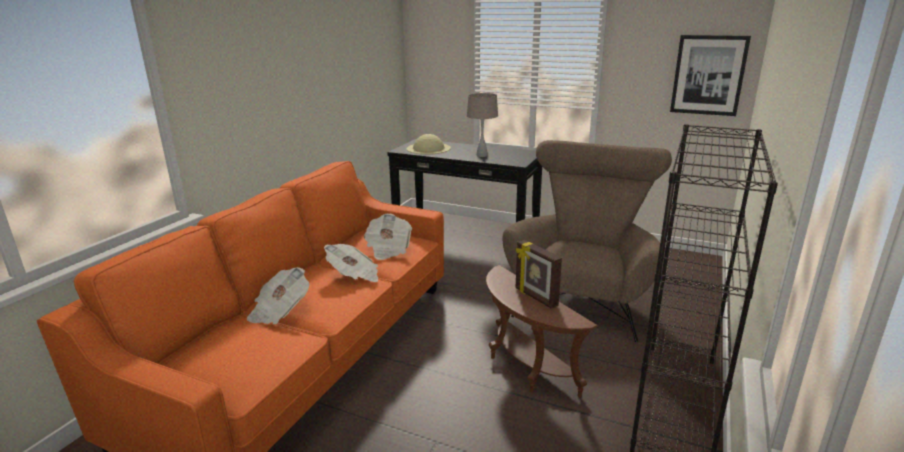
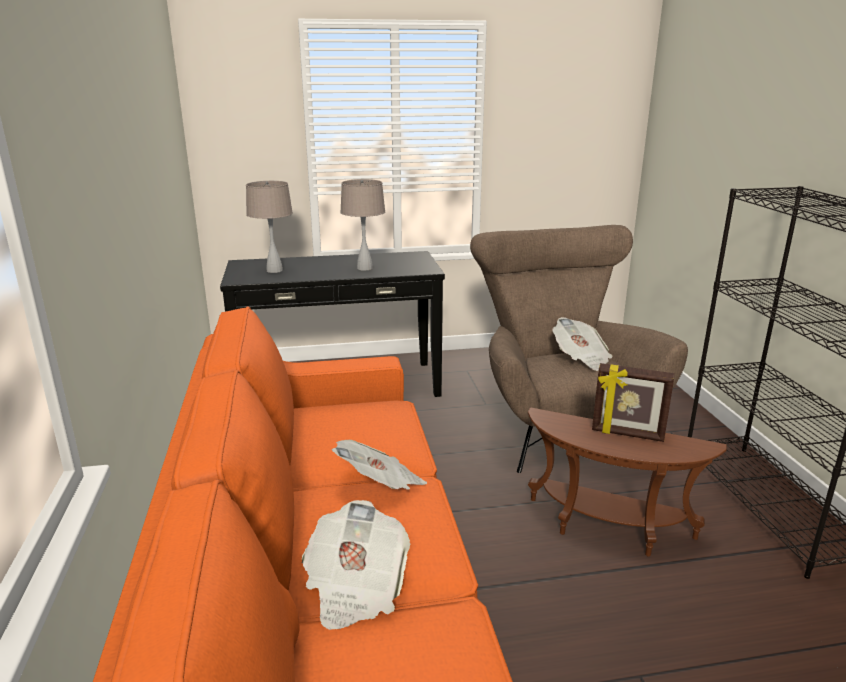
camera: 35 degrees left, 0 degrees up
(388, 249) = (371, 430): newspaper -> newspaper (581, 359)
(428, 148) = (274, 270): beige hat -> beige table lamp
(708, 75) = (598, 138): picture -> none

